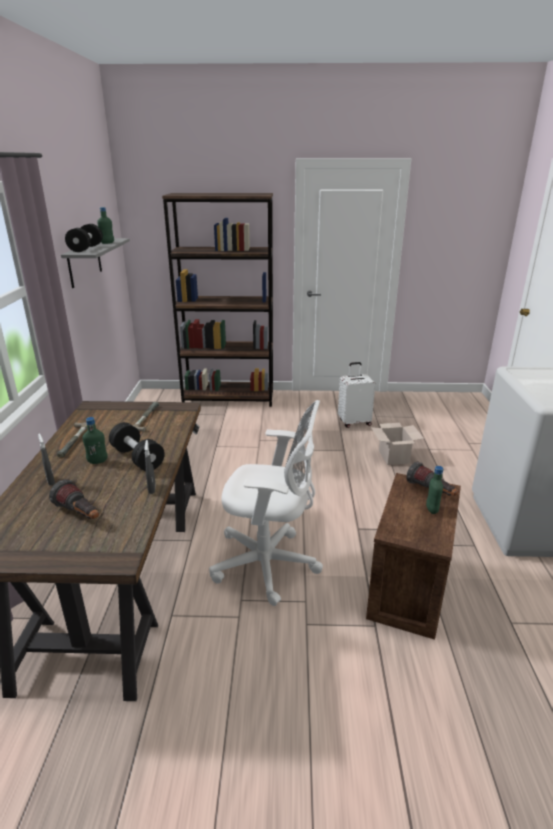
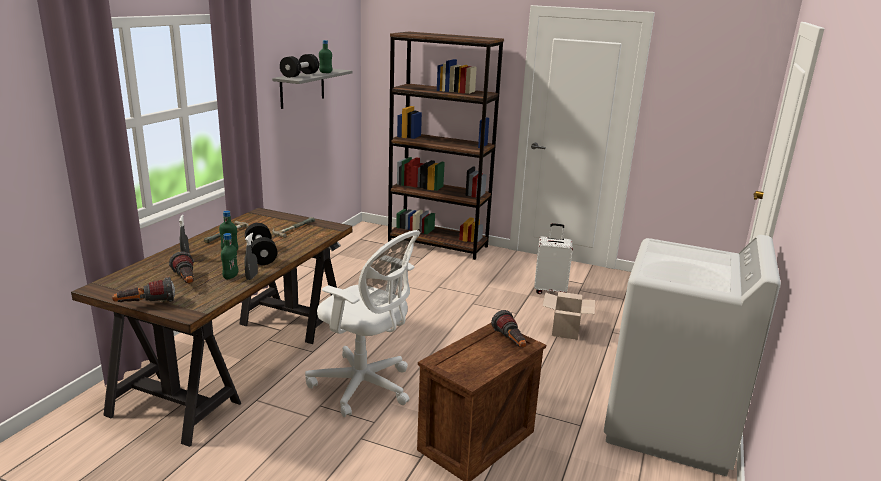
camera: 20 degrees right, 5 degrees down
(56, 562) = (145, 305): none -> flashlight
(432, 509) = (495, 355): green bottle -> green bottle (230, 276)

